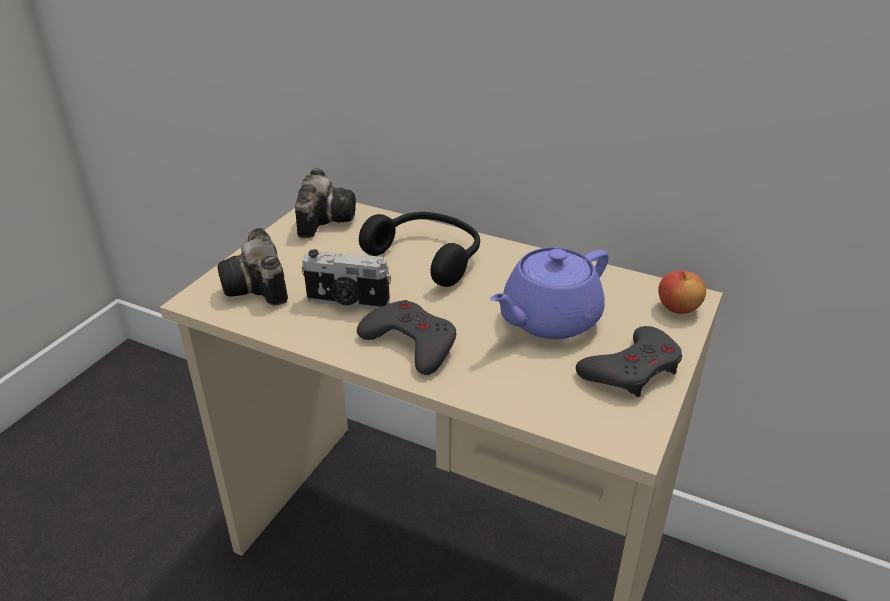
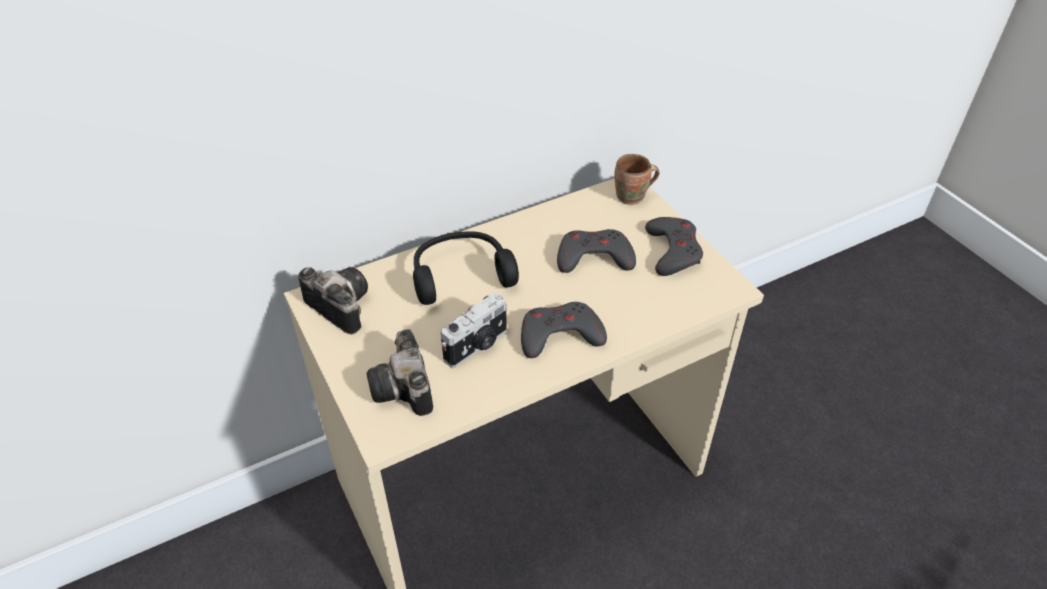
camera: 55 degrees left, 10 degrees up
(259, 288) = (405, 390): camera -> camera turned 60 degrees clockwise
(548, 320) = (594, 257): purple teapot -> grey game controller
(678, 308) = (632, 197): apple -> brown mug

